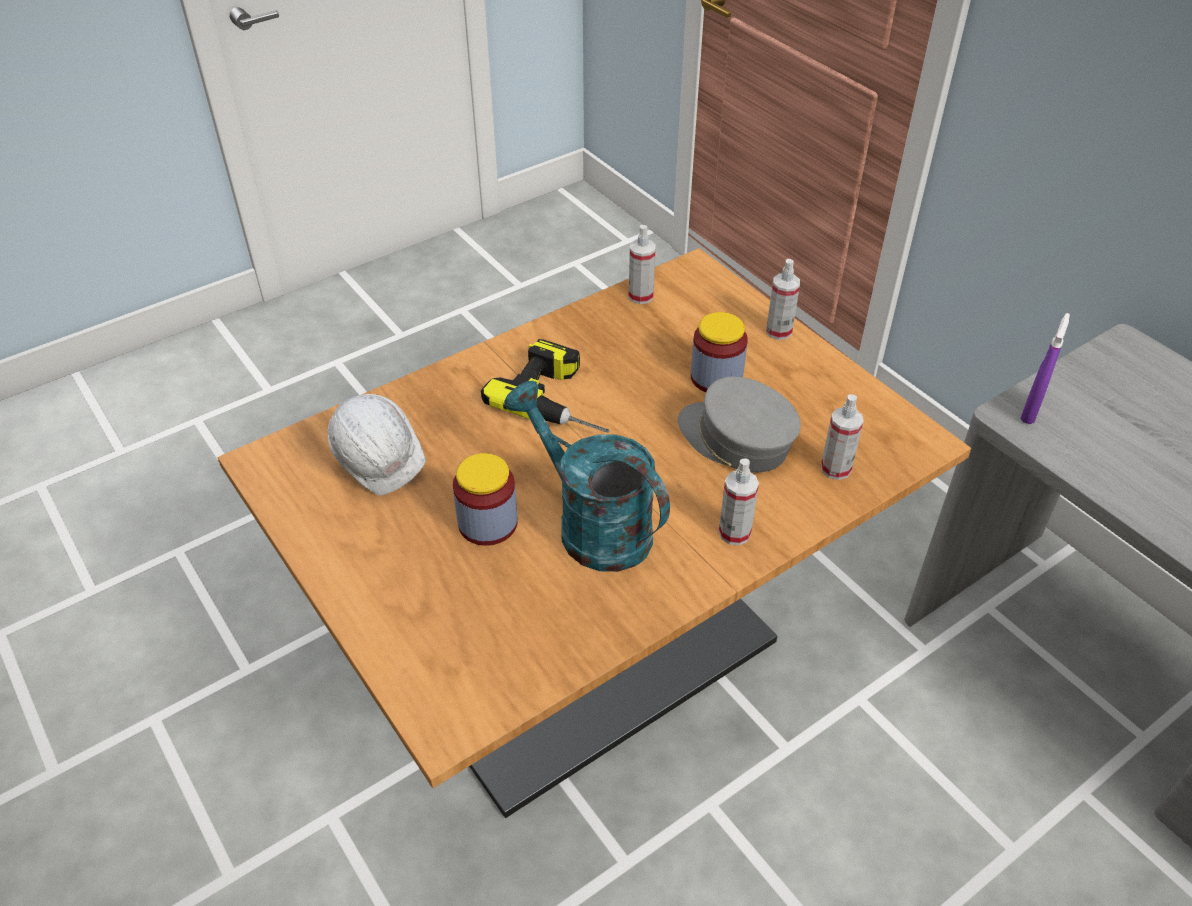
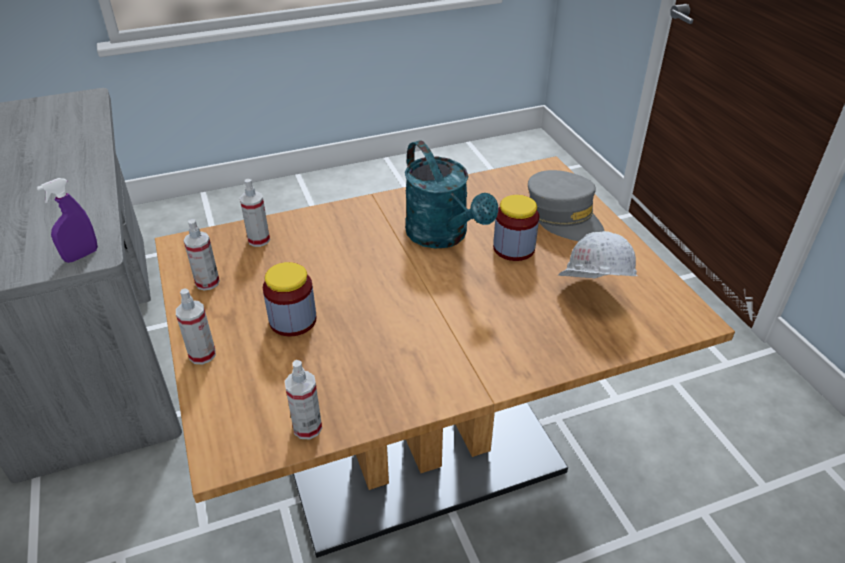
camera: 165 degrees left, 5 degrees down
(562, 398) = (434, 326): power drill -> none
(734, 533) = (353, 218): spray bottle -> spray bottle (207, 282)
(736, 440) = (313, 269): grey cap -> grey cap (563, 217)

